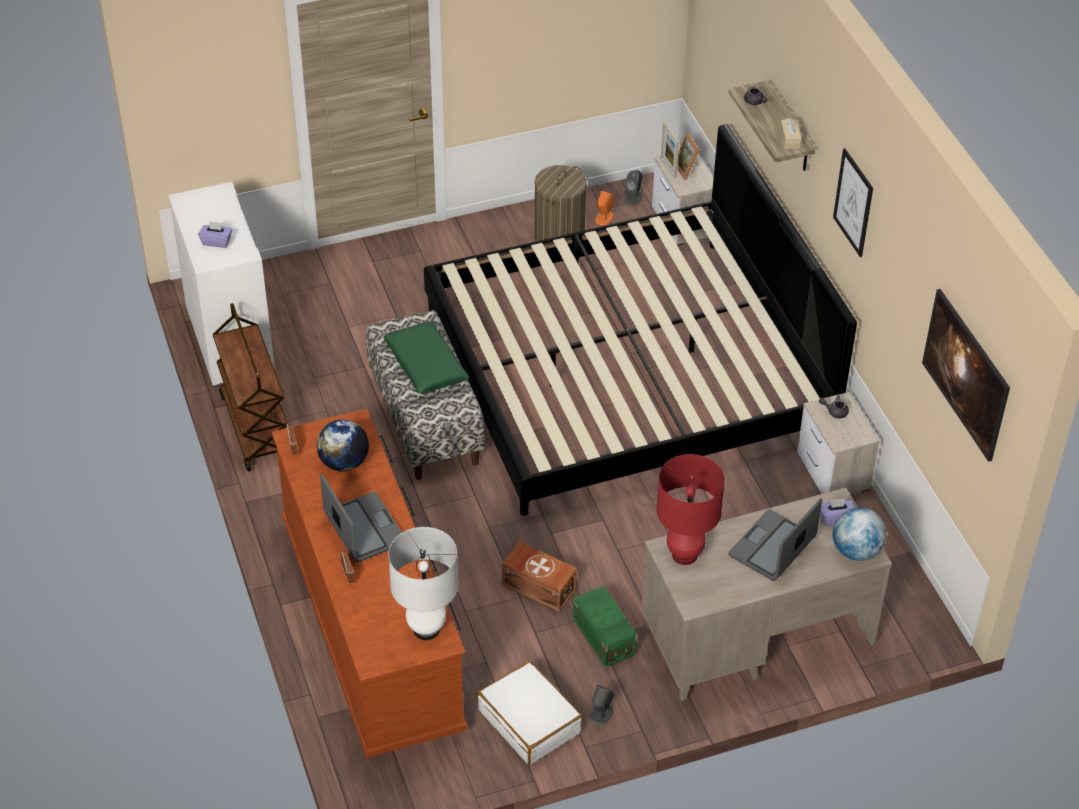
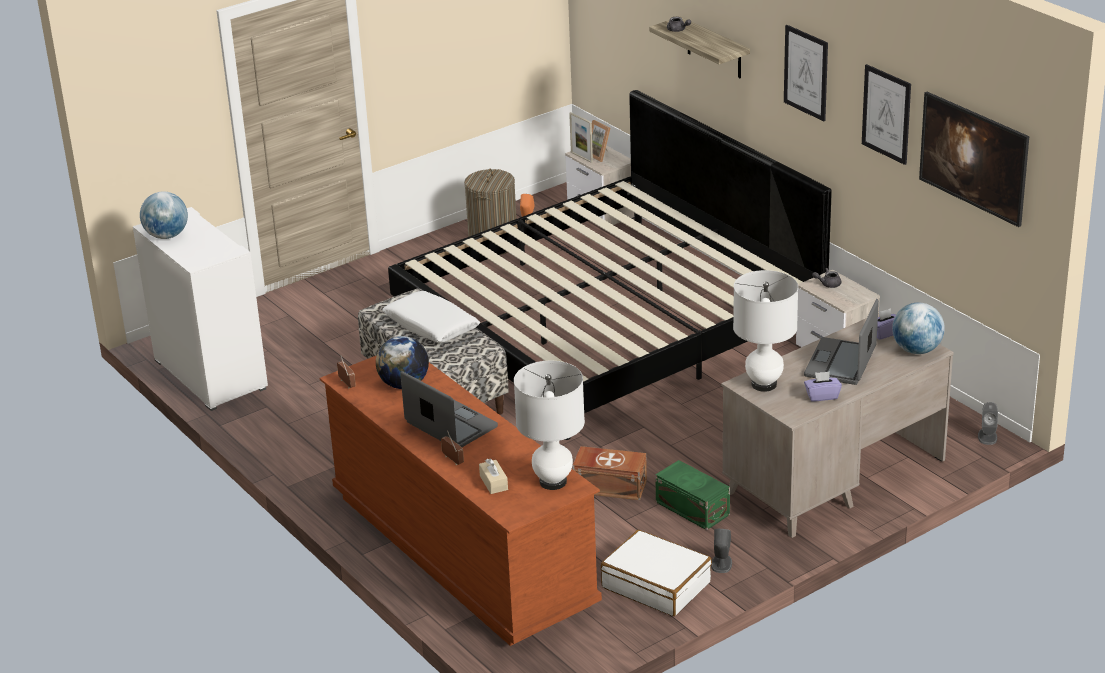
camera: 15 degrees left, 15 degrees down
(194, 217) = (167, 236): none -> globe
(216, 241) = (199, 248): purple tissue box -> purple tissue box (822, 396)
(255, 427) = (268, 431): brown cart -> none
(425, 365) = (431, 326): green pillow -> white pillow
(633, 198) = (546, 205): grey speaker -> grey speaker (987, 436)
(684, 555) = (764, 384): red table lamp -> white table lamp
(790, 139) = (724, 46): beige tissue box -> beige tissue box (493, 483)
(907, 285) = (886, 114): none -> picture

